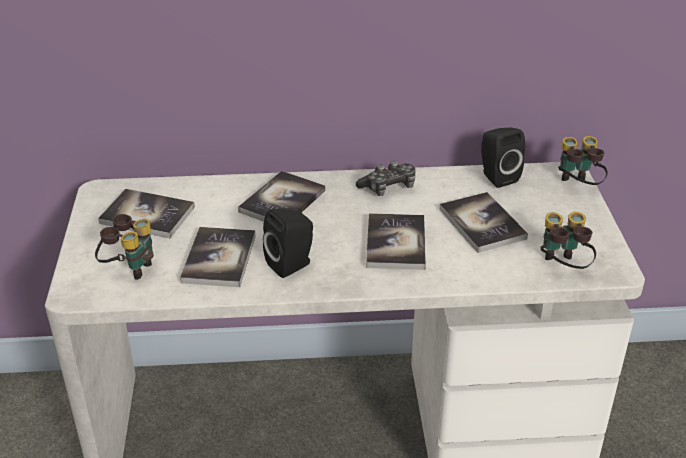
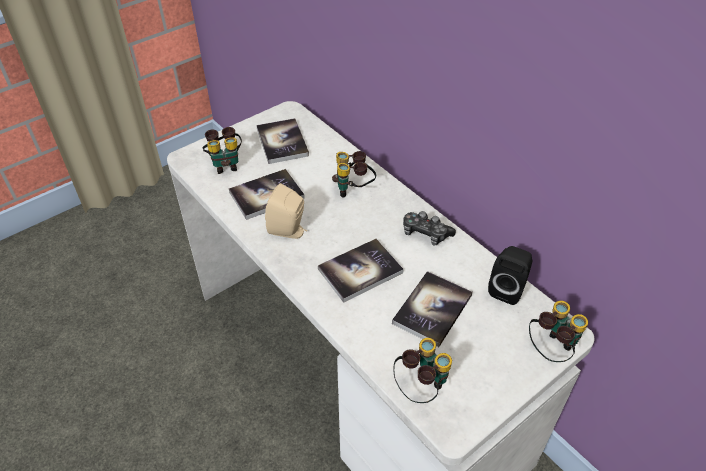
camera: 55 degrees right, 10 degrees up
(282, 201) = (354, 190): book -> binoculars
(292, 264) = (289, 231): black speaker -> beige speaker

